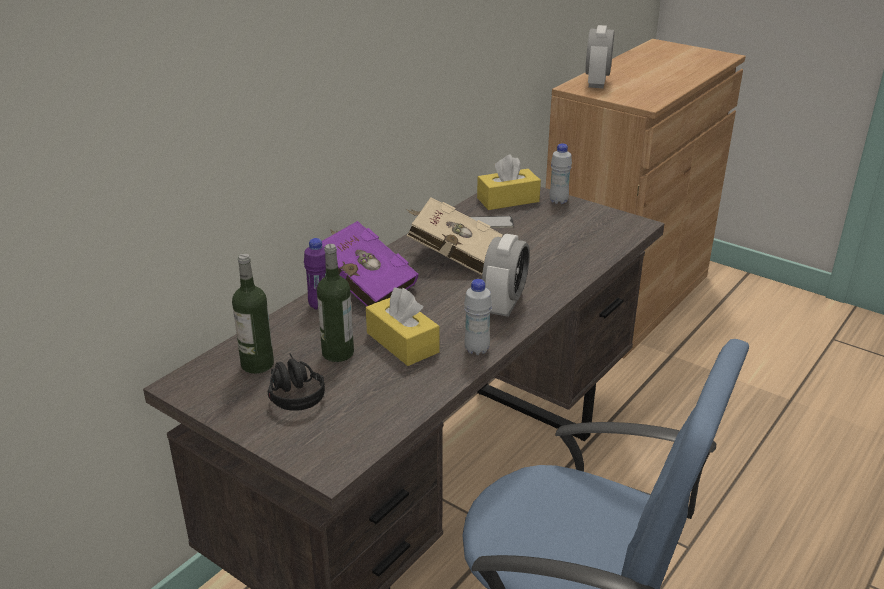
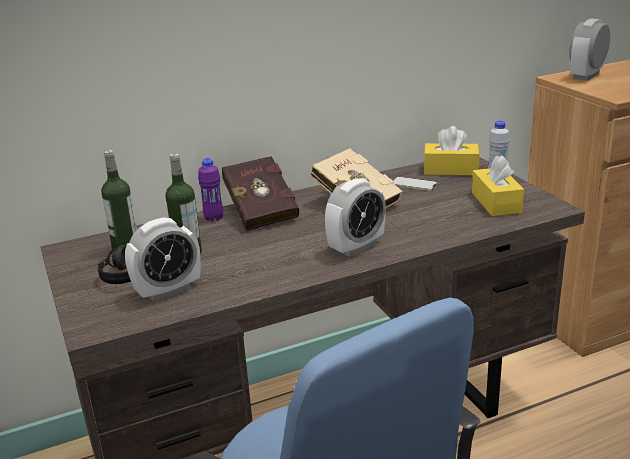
camera: 30 degrees right, 5 degrees down
(363, 285) = (261, 211): purple book -> red book
(365, 400) = (168, 290): none -> alarm clock
(402, 342) = (243, 257): yellow tissue box -> yellow tissue box (496, 202)
(477, 349) = (294, 275): white bottle -> none

